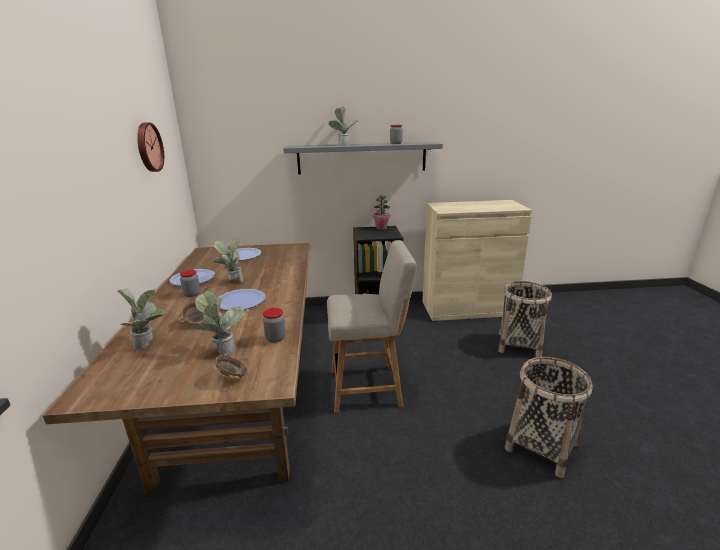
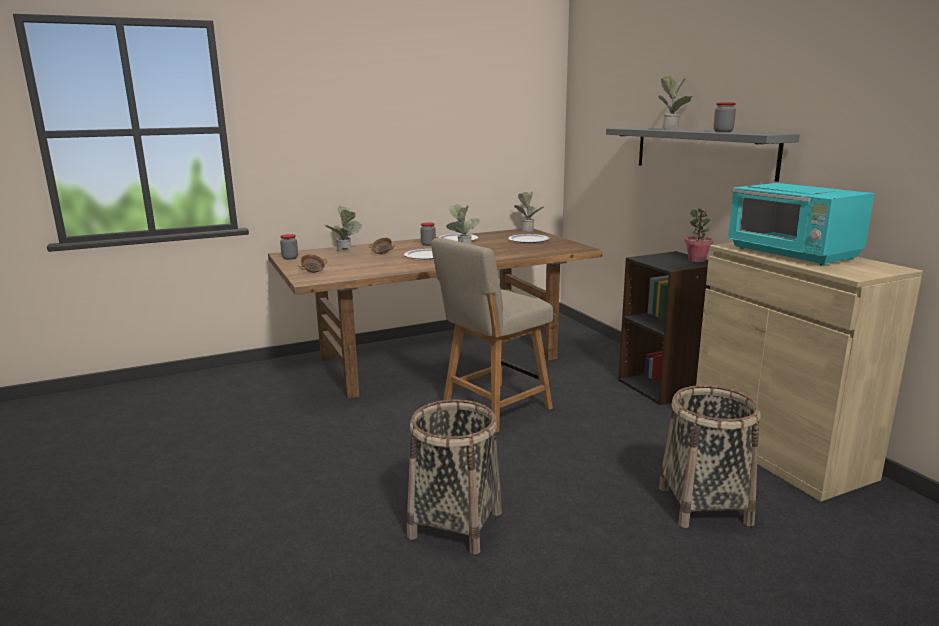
camera: 70 degrees right, 5 degrees down
(148, 147) = (482, 117): wall clock -> none
(222, 350) = (345, 265): potted plant -> potted plant (528, 230)
(275, 338) = (369, 272): jar -> jar (290, 258)
(369, 387) = (493, 408): beige chair -> beige chair turned 75 degrees clockwise
(471, 206) = (792, 254): none -> turquoise microwave

